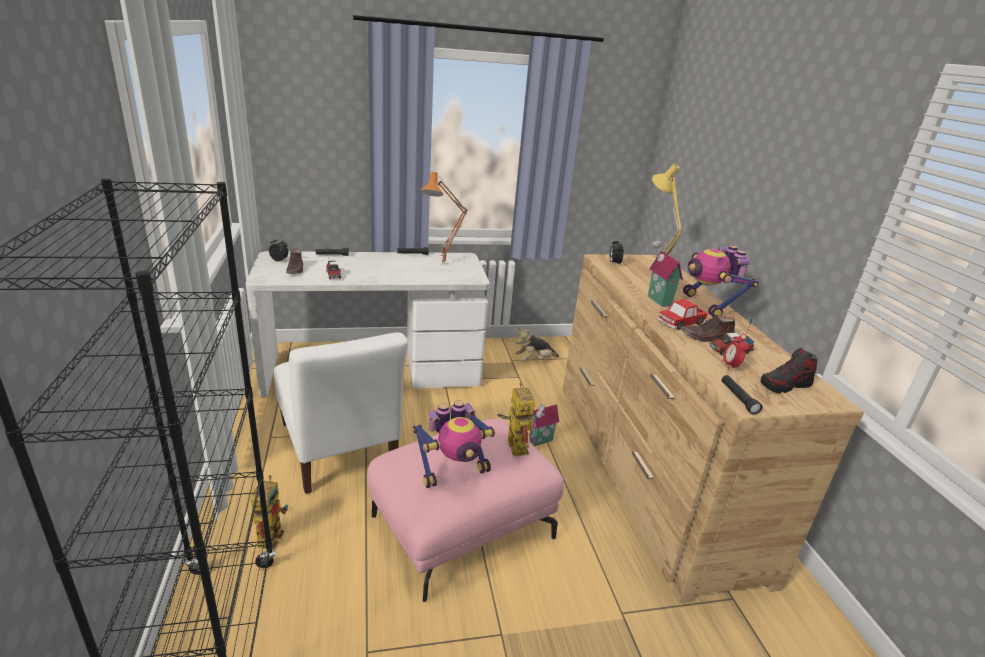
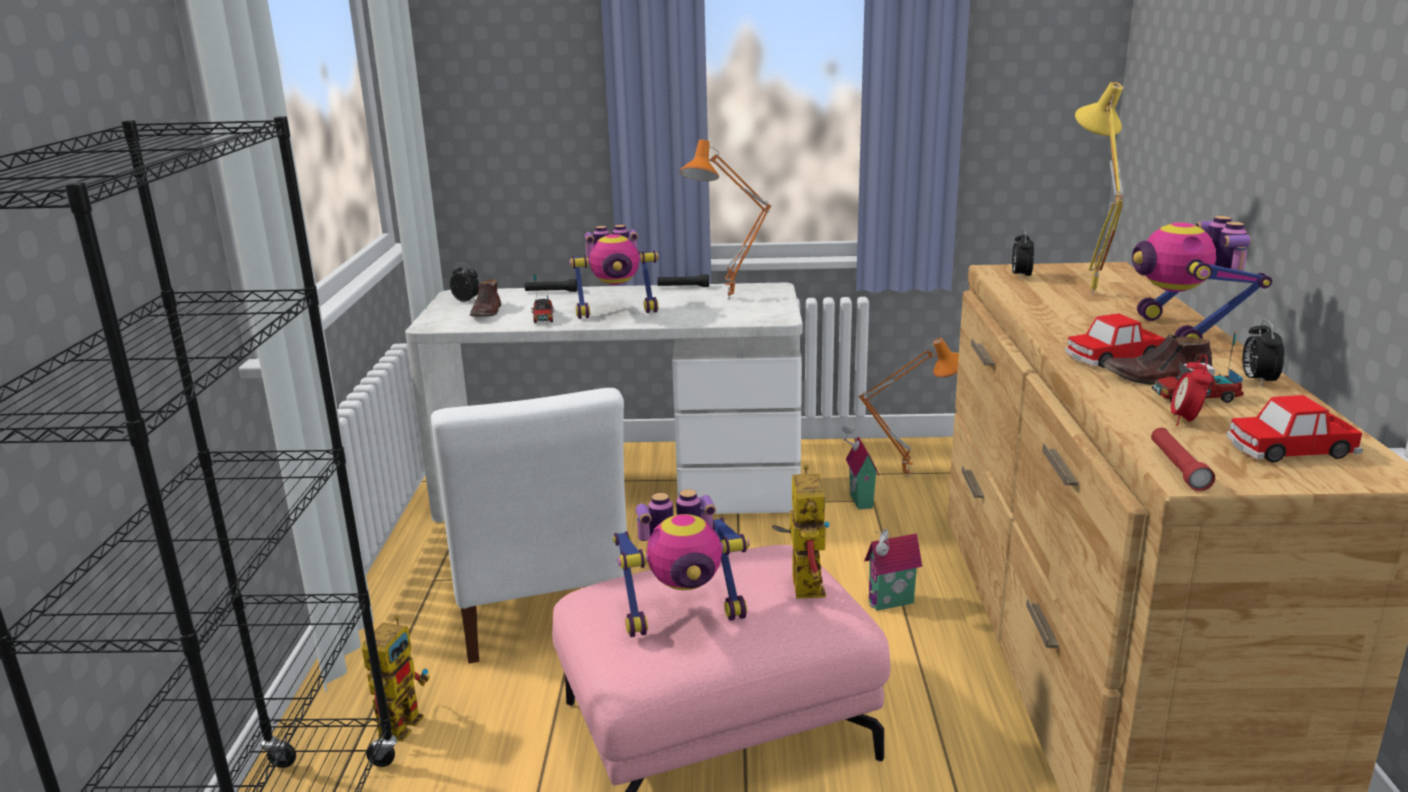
camera: 15 degrees right, 5 degrees down
(378, 271) = (616, 311): none -> toy robot
(534, 360) = (907, 475): plush toy -> orange table lamp
(657, 300) = (1081, 327): toy house -> toy house (858, 500)
(738, 398) = (1178, 468): black flashlight -> red flashlight
(754, 339) = (1257, 381): none -> alarm clock
(785, 385) = (1290, 449): shoe -> toy car

